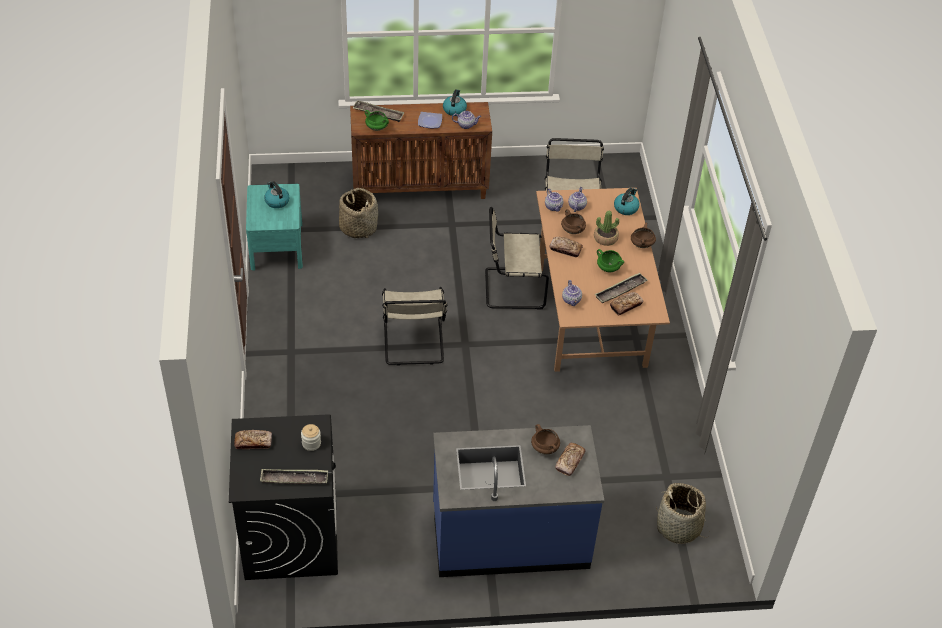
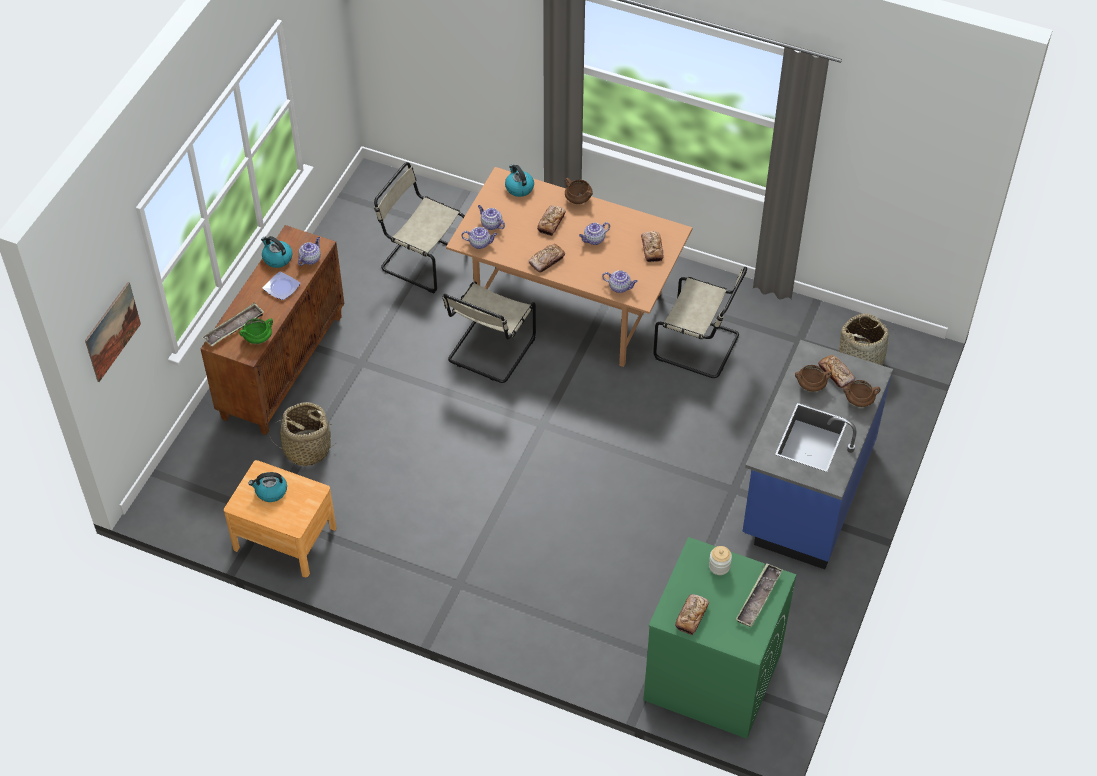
camera: 60 degrees left, 5 degrees up
(276, 246) = (285, 538): turquoise nightstand -> brown nightstand
(280, 26) = (112, 331): none -> picture
(290, 535) = (711, 677): black washing machine -> green washing machine
(413, 344) = (516, 469): beige chair -> beige chair (700, 347)
(573, 231) = (524, 243): brown cooking pot -> brown cooking pot (859, 401)
(605, 238) = (551, 222): potted plant -> bread
(608, 268) = (594, 240): green cooking pot -> teapot
(620, 290) = (629, 244): tray -> none

